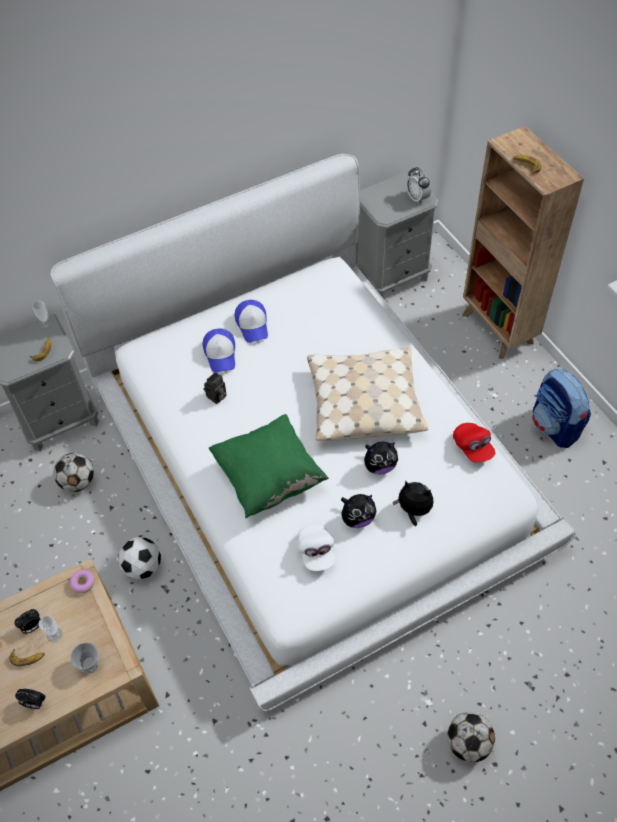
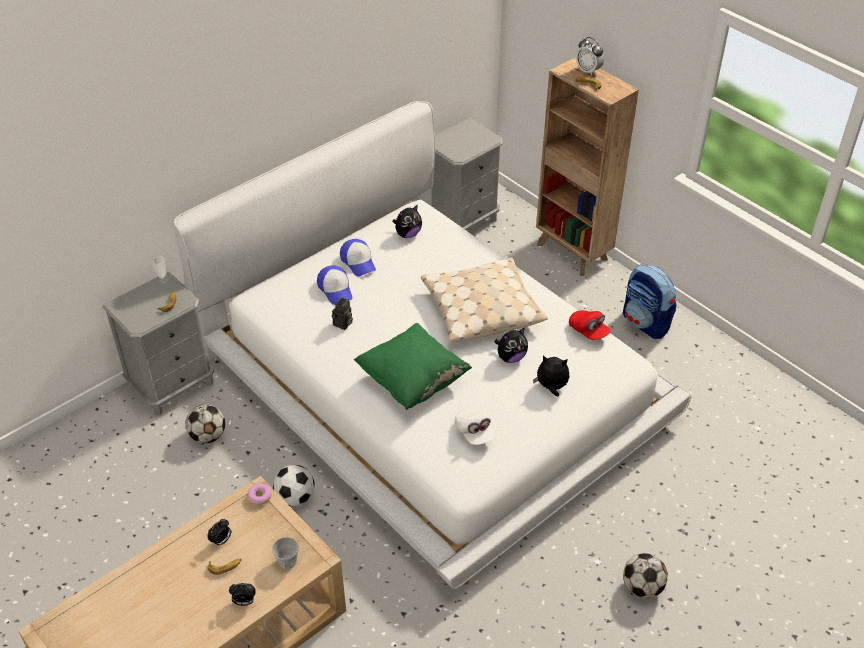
camera: 15 degrees left, 10 degrees down
(54, 635) = (245, 543): cup -> none
(357, 518) = (503, 401): plush toy -> plush toy (407, 234)
(417, 198) = (483, 138): alarm clock -> alarm clock (588, 71)

